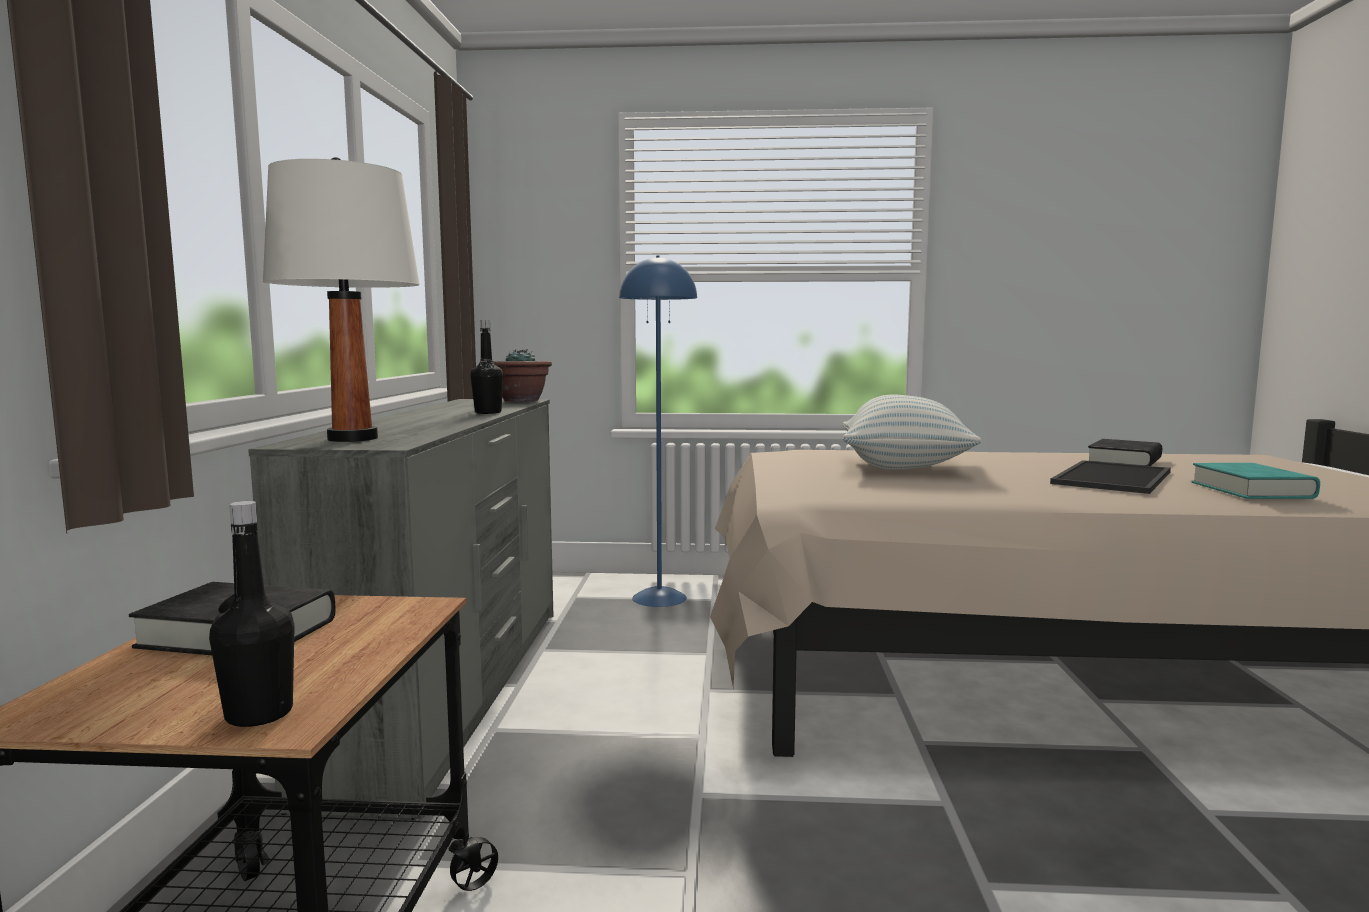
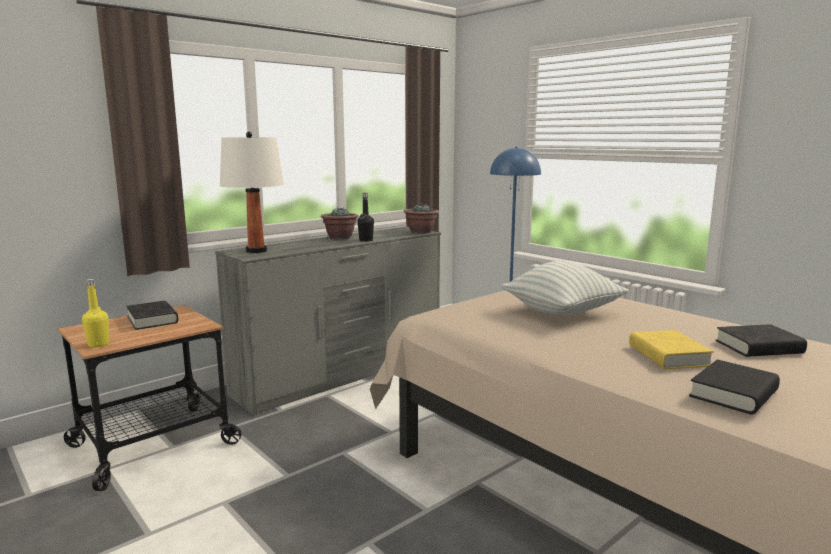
camera: 45 degrees right, 5 degrees up
(259, 714) = (98, 344): black bottle -> yellow bottle
(423, 414) = (340, 238): none -> potted plant
(1114, 478) = (668, 356): tray -> yellow book
(1251, 490) = (733, 394): turquoise book -> black book

